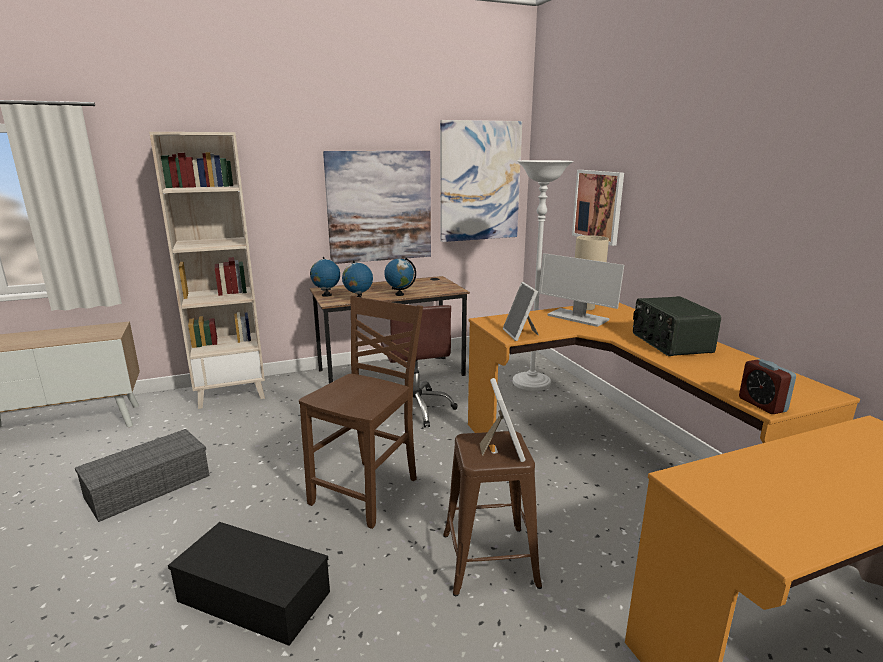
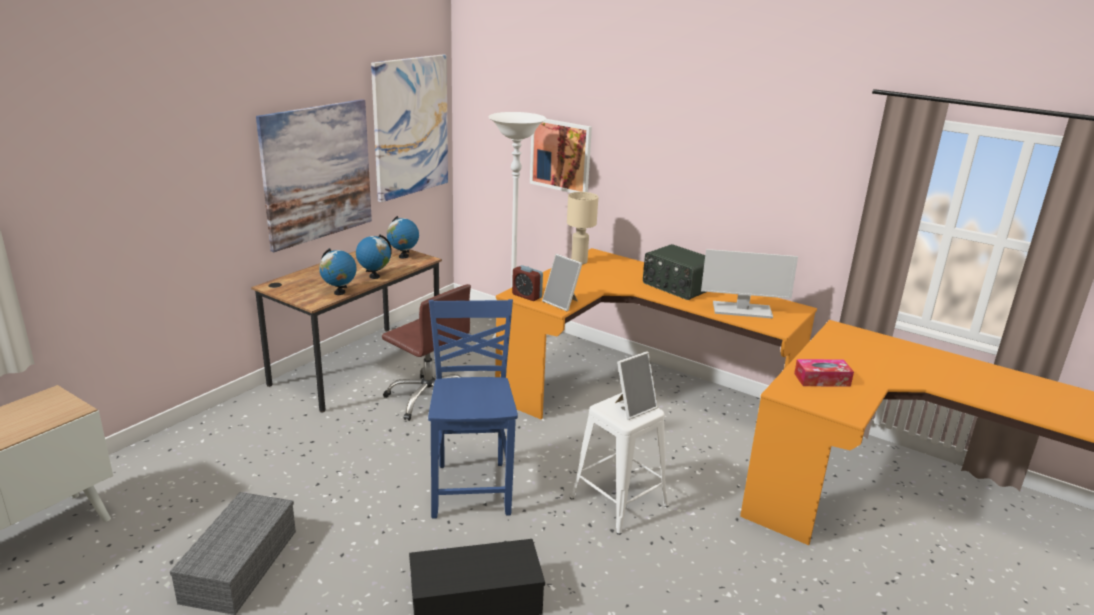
camera: 35 degrees left, 5 degrees up
(232, 392) = (190, 441): beige bookcase -> none
(326, 295) = (291, 293): globe -> globe (403, 256)
(368, 491) = (472, 488): brown chair -> blue chair
(489, 559) = (618, 501): brown stool -> white stool
(502, 449) = (633, 408): picture frame -> picture frame turned 90 degrees clockwise
(577, 318) = (584, 274): monitor -> monitor (741, 310)
(762, 405) = (774, 327): alarm clock -> alarm clock (527, 296)
(774, 483) = (822, 380): none -> tissue box

